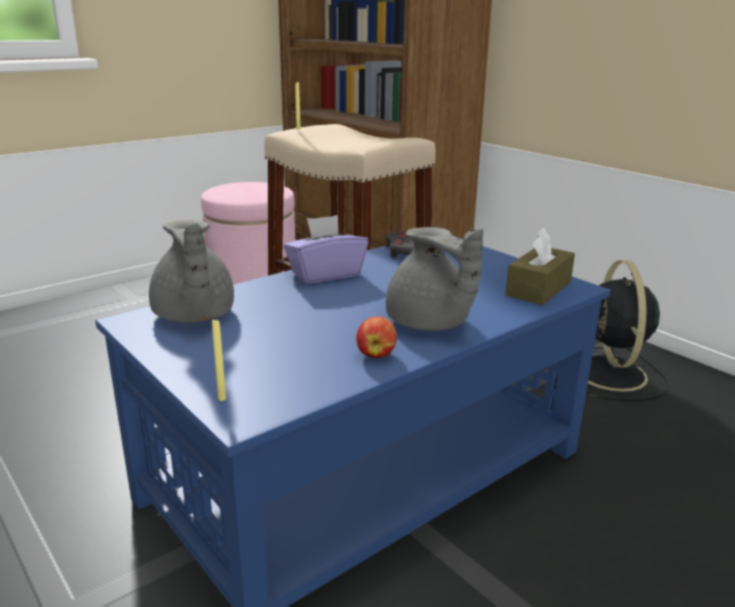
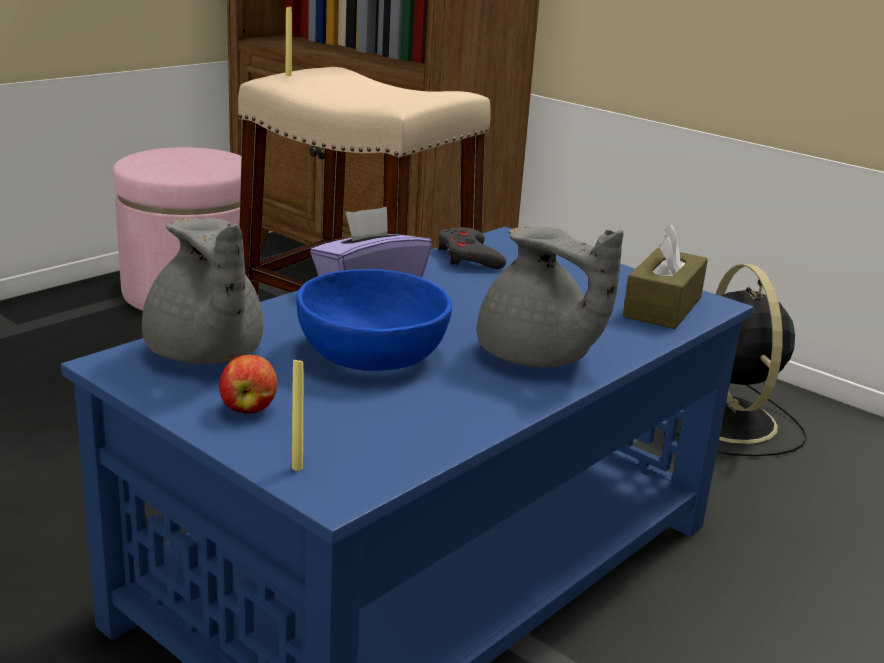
camera: 10 degrees left, 0 degrees up
(311, 318) = (373, 353): none -> blue bowl
(376, 354) = (481, 401): apple -> apple (248, 408)

